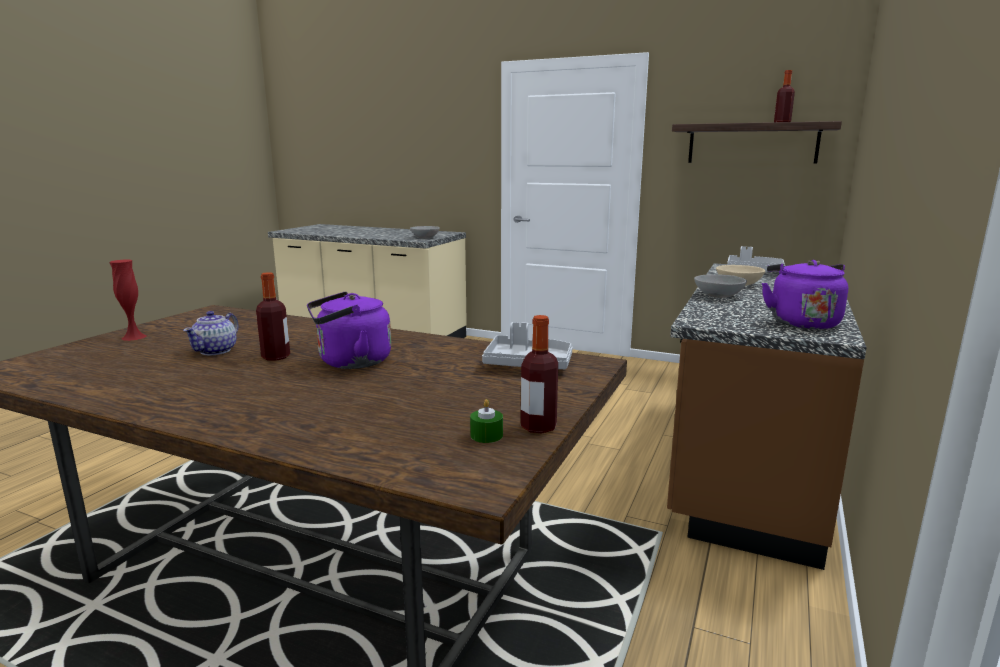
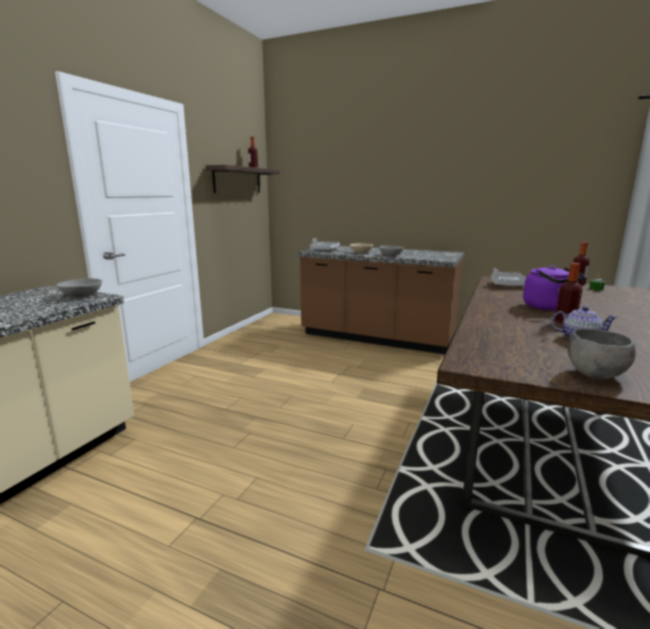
camera: 90 degrees left, 0 degrees up
(134, 337) = (596, 375): red vase -> grey bowl
(801, 322) = (435, 253): purple kettle -> none

